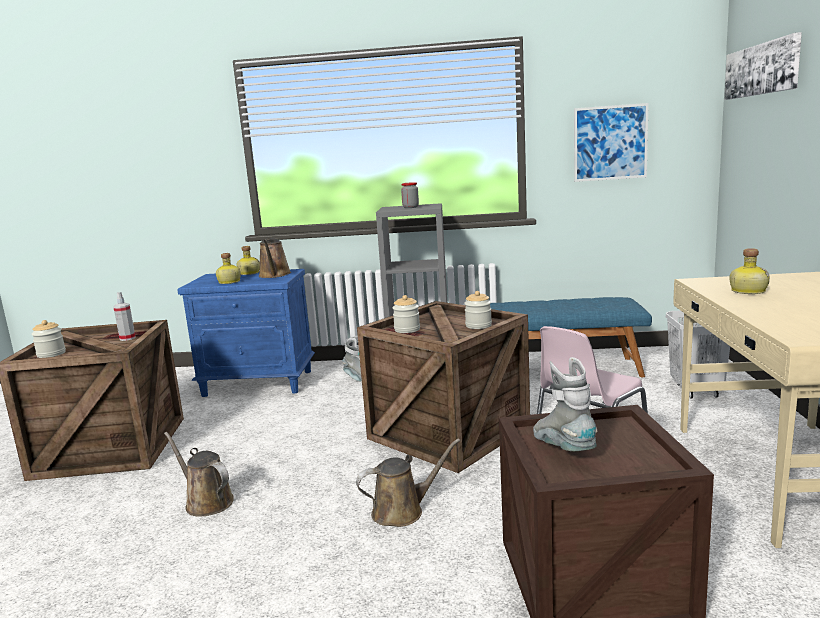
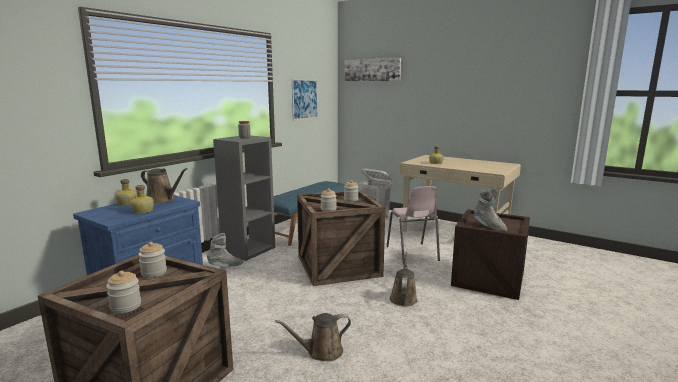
camera: 60 degrees left, 0 degrees up
(127, 338) = (154, 272): spray bottle -> jar
(563, 448) = (489, 227): grey boot -> grey boot turned 135 degrees counterclockwise

